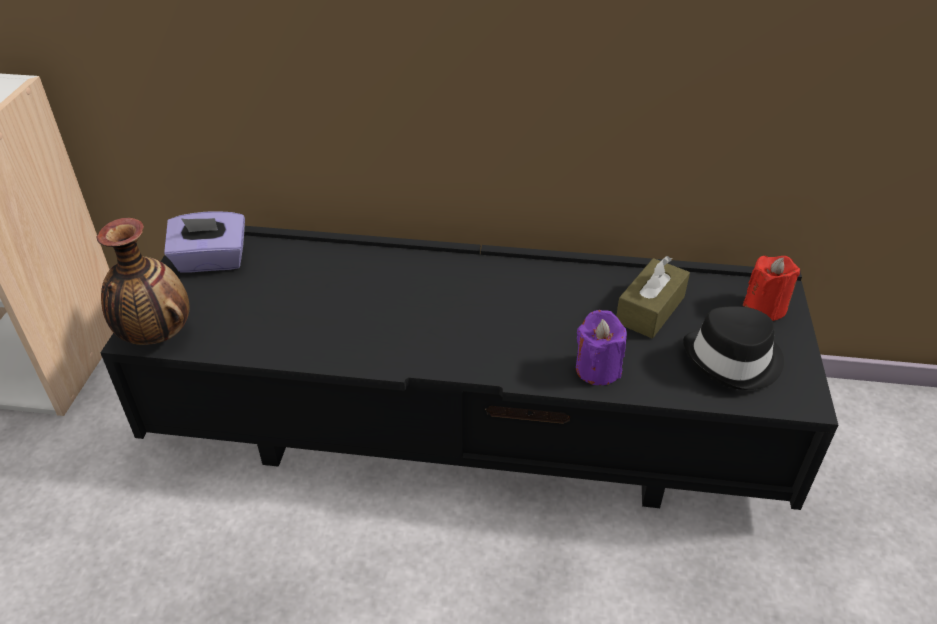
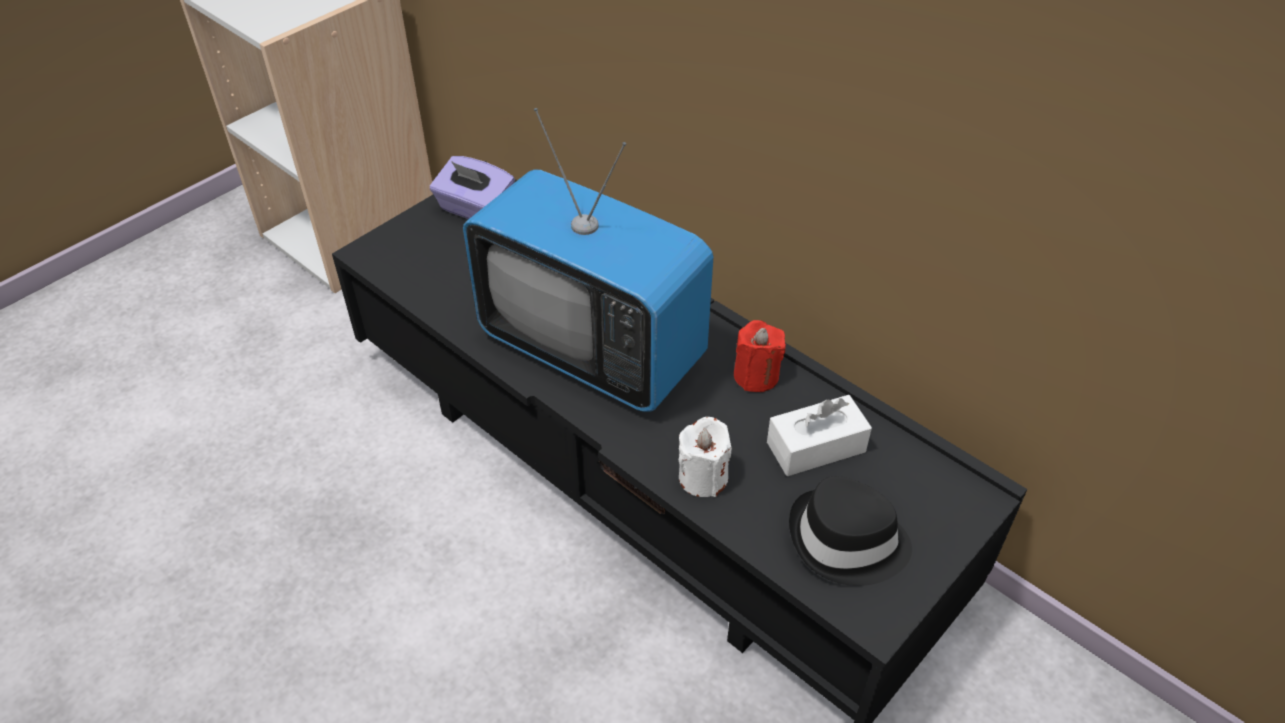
camera: 35 degrees right, 5 degrees up
(155, 335) = (380, 257): vase -> none
(422, 321) = (593, 349): none -> television
(597, 369) = (703, 477): purple candle -> white candle
(650, 310) = (816, 447): brown tissue box -> white tissue box
(765, 306) = (944, 507): red candle -> red candle (756, 376)

